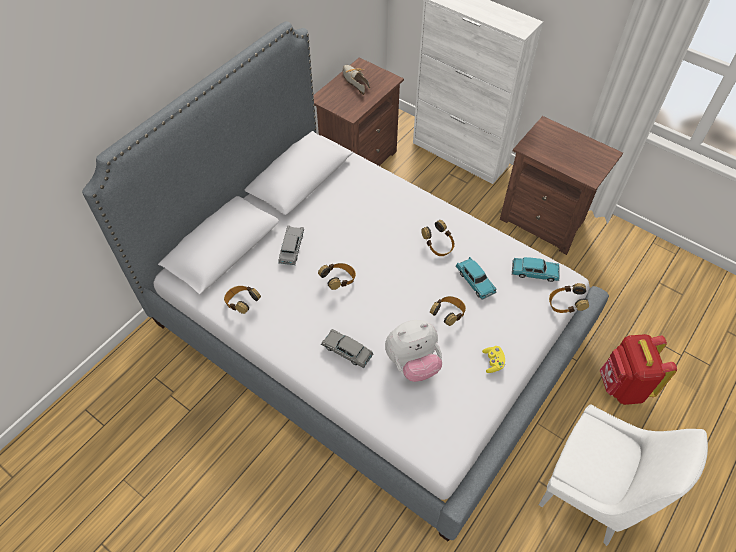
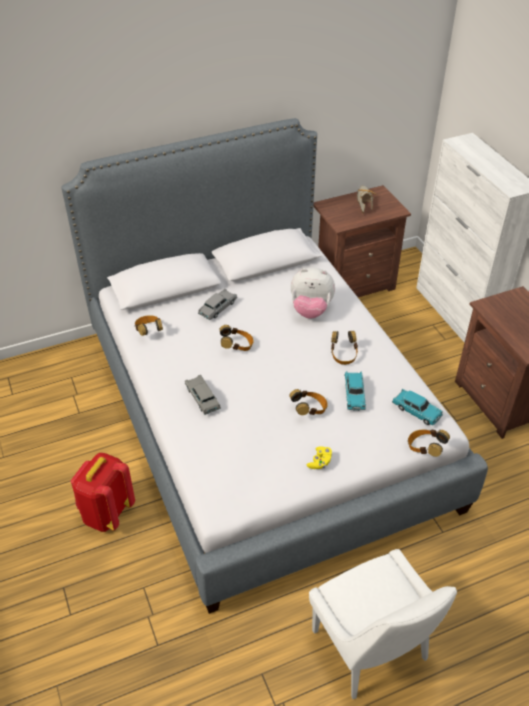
camera: 30 degrees right, 10 degrees down
(413, 363) = (249, 430): plush toy -> plush toy (311, 310)
(622, 386) = (474, 576): red backpack -> red backpack (106, 513)

